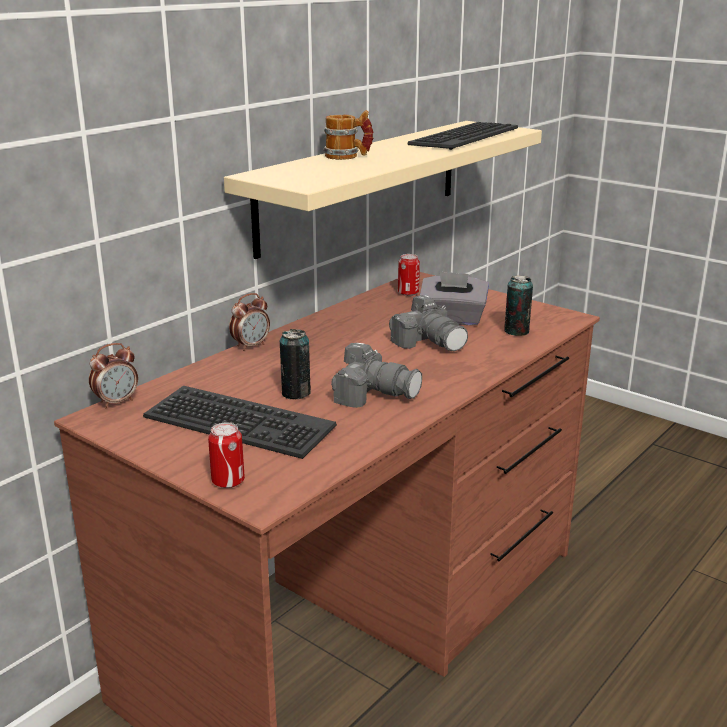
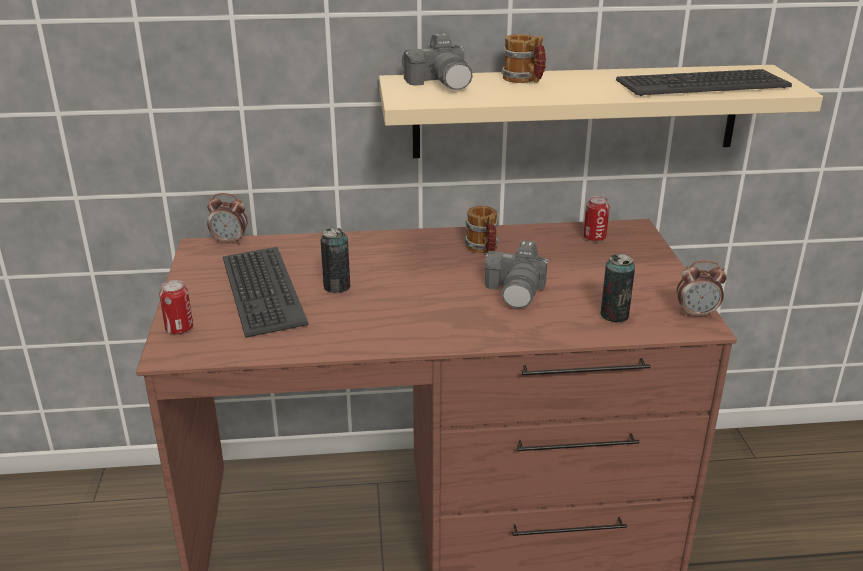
camera: 45 degrees right, 5 degrees up
(251, 346) = (382, 235): alarm clock -> alarm clock (696, 314)
(351, 326) = (483, 249): none -> mug
(374, 394) = (385, 314): camera -> camera (441, 82)
(452, 319) = (581, 278): grey tissue box -> none

